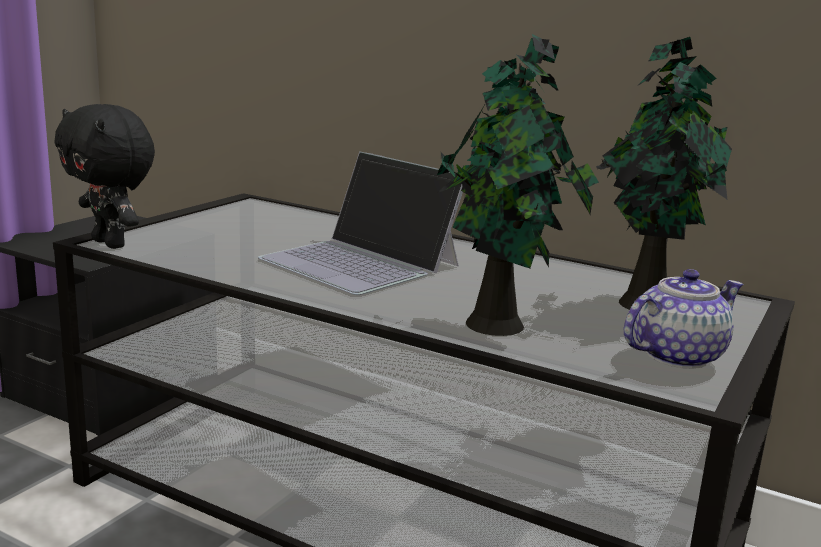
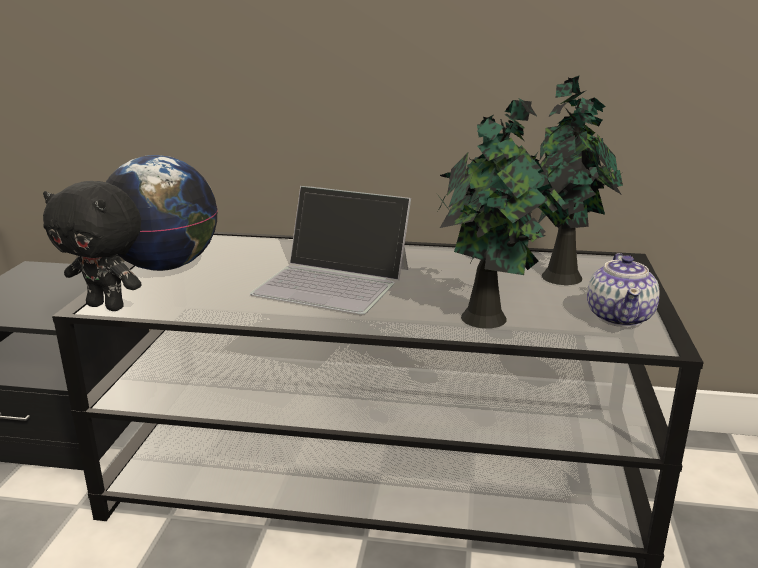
camera: 20 degrees left, 5 degrees up
(205, 222) = (166, 266): none -> globe
(675, 356) = (620, 317): teapot -> teapot turned 150 degrees clockwise

